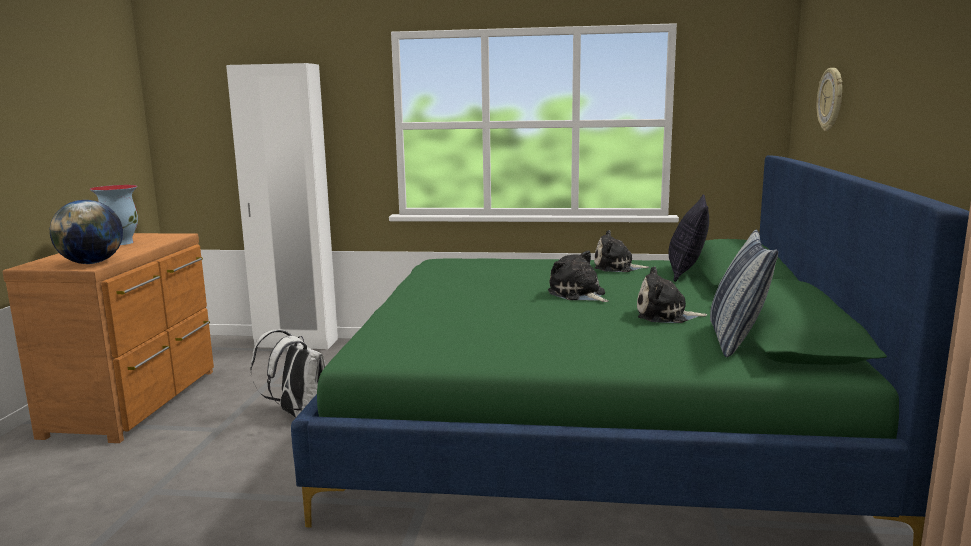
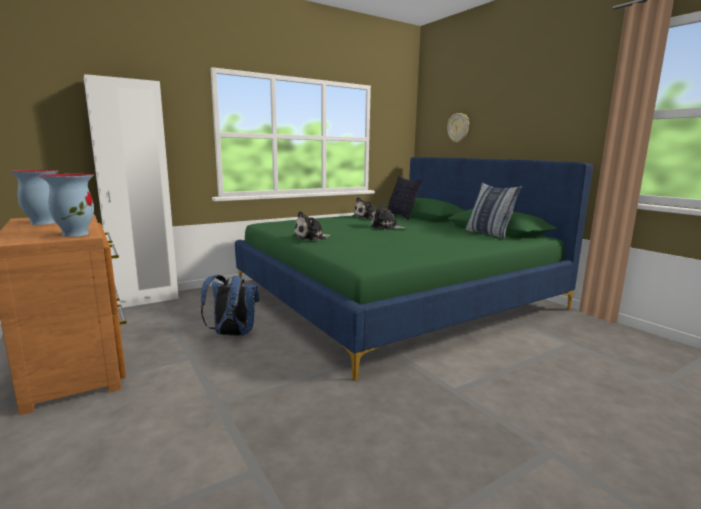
camera: 40 degrees left, 0 degrees up
(92, 263) = (76, 234): globe -> vase
(297, 414) = (232, 334): white backpack -> blue backpack
(665, 315) = (442, 230): plush toy -> plush toy (311, 238)

